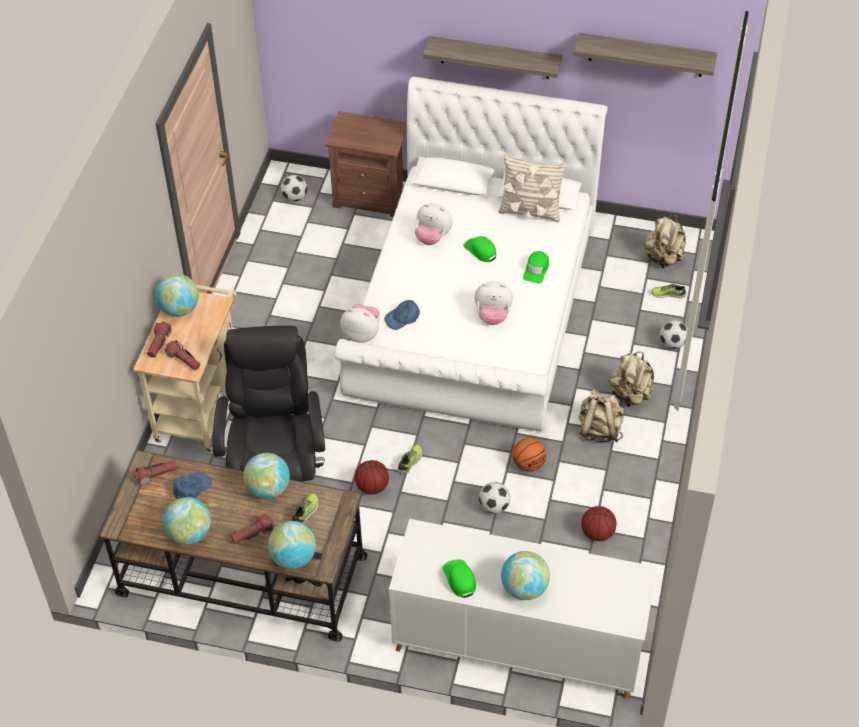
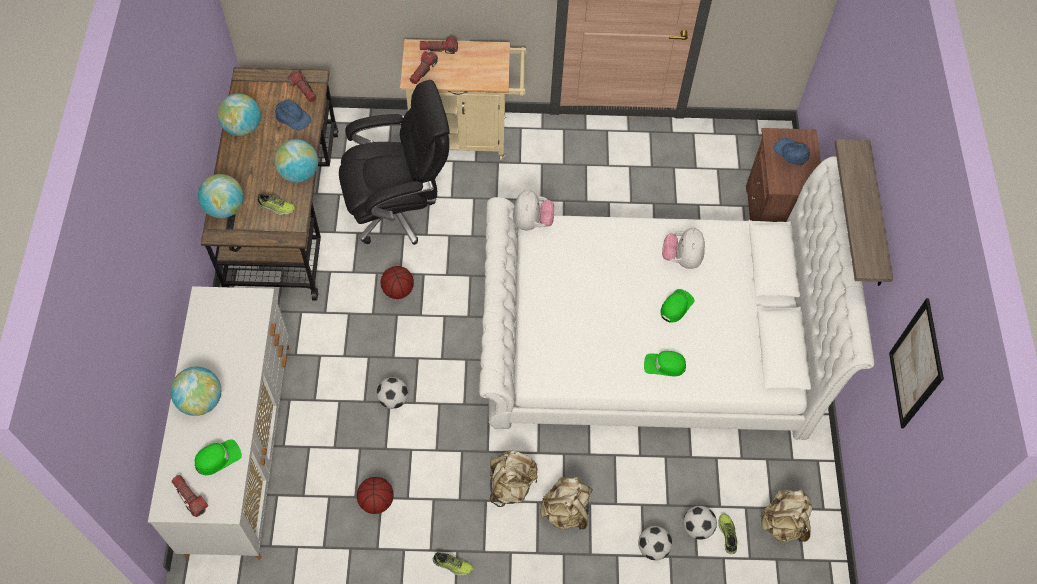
camera: 75 degrees right, 10 degrees up
(179, 309) = (483, 54): globe -> none
(253, 533) = (248, 172): flashlight -> flashlight (190, 497)
(294, 197) = (746, 151): football -> football (697, 527)
(402, 317) = (559, 251): blue cap -> blue cap (791, 153)
(410, 461) = (434, 316): shoe -> shoe (452, 565)
(459, 579) = (207, 343): green cap -> green cap (218, 458)
(493, 316) = (586, 333): plush toy -> none
(528, 464) = (451, 423): basketball -> none
(530, 212) = (752, 346): beige pillow -> none
(646, 55) = (916, 365): shelf -> picture

